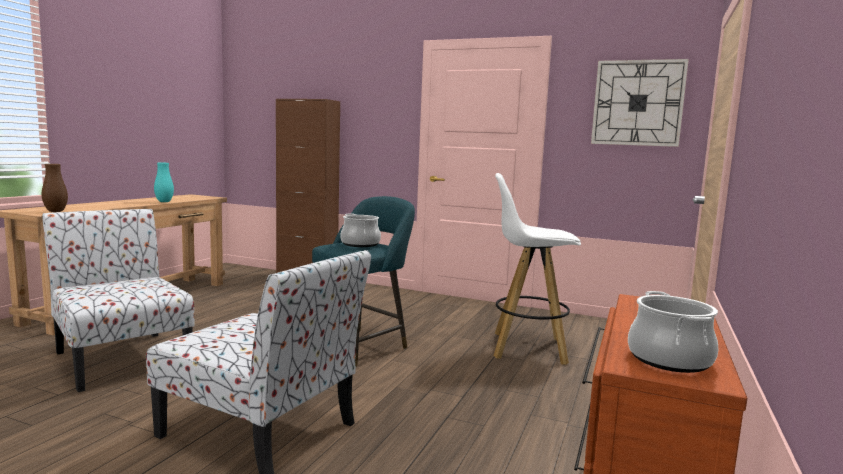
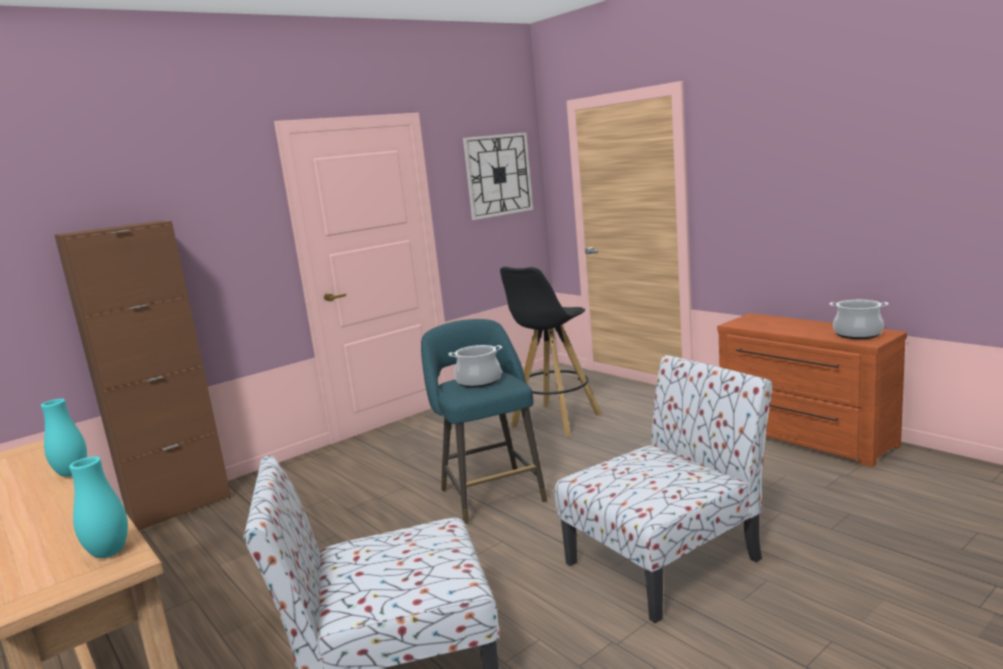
camera: 60 degrees left, 5 degrees up
(55, 211) = (109, 553): brown vase -> turquoise vase
(526, 348) = (555, 421): white stool -> black stool

